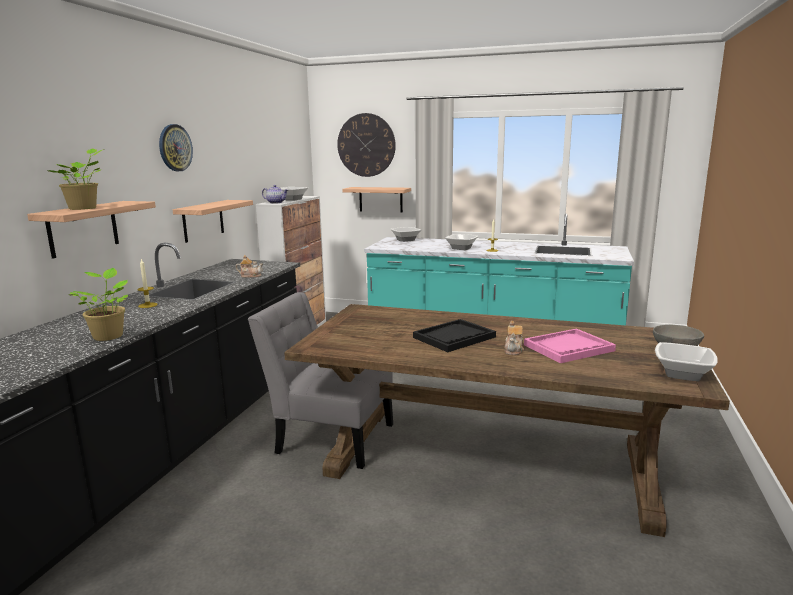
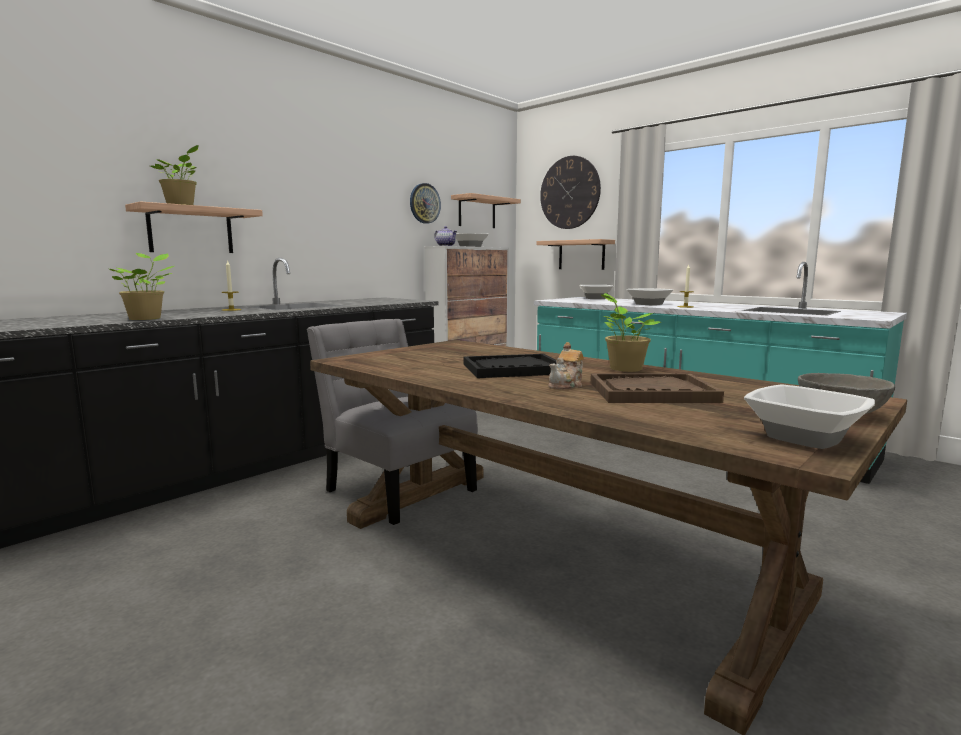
camera: 25 degrees right, 5 degrees down
(175, 148) = (317, 170): wall clock -> wall clock (424, 203)
(203, 220) = (349, 251): shelf -> shelf (477, 212)
(250, 276) = (367, 303): teapot -> none
(520, 324) = (624, 368): none -> potted plant
(568, 348) = (651, 392): pink tray -> brown tray

